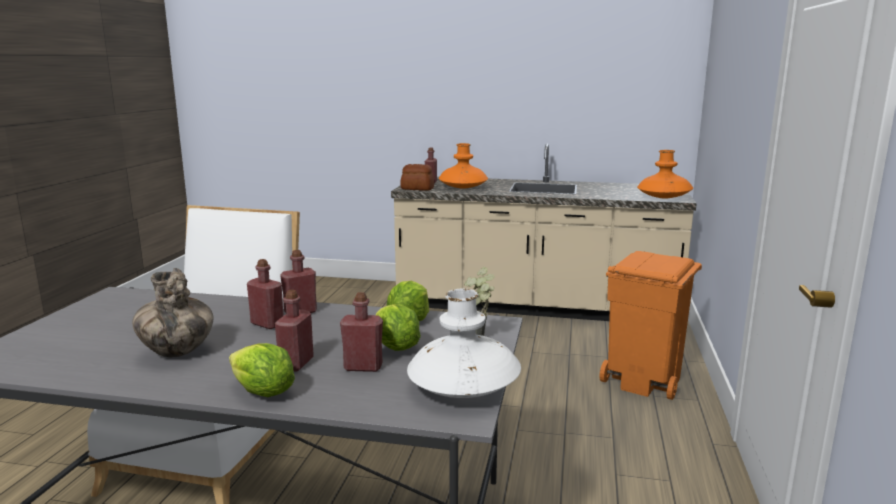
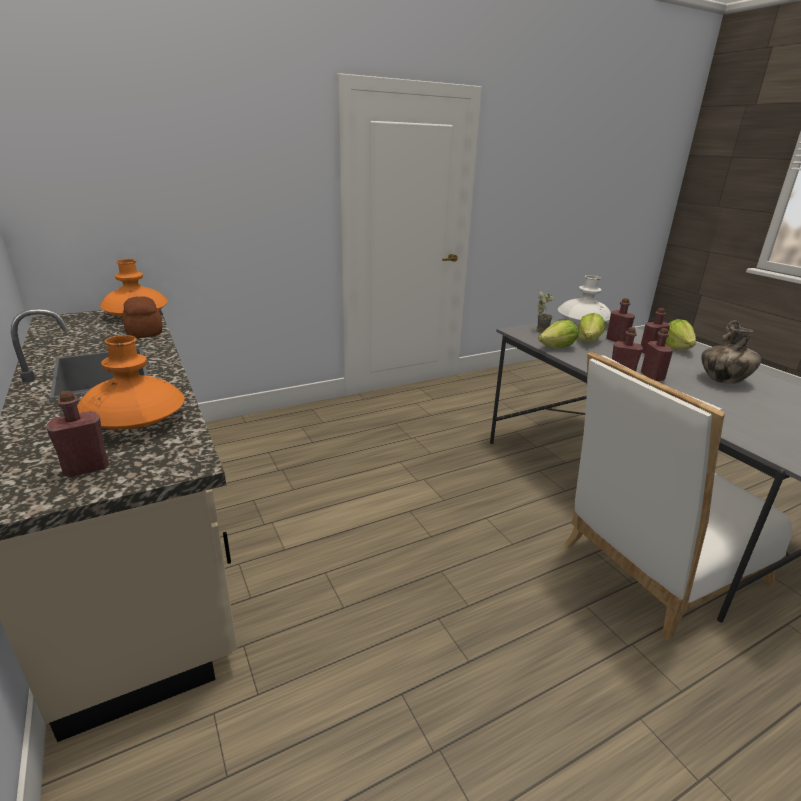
camera: 130 degrees left, 10 degrees up
(417, 188) = (178, 455): bread -> bread (144, 332)
(643, 380) = (300, 430): orange trash can -> none

